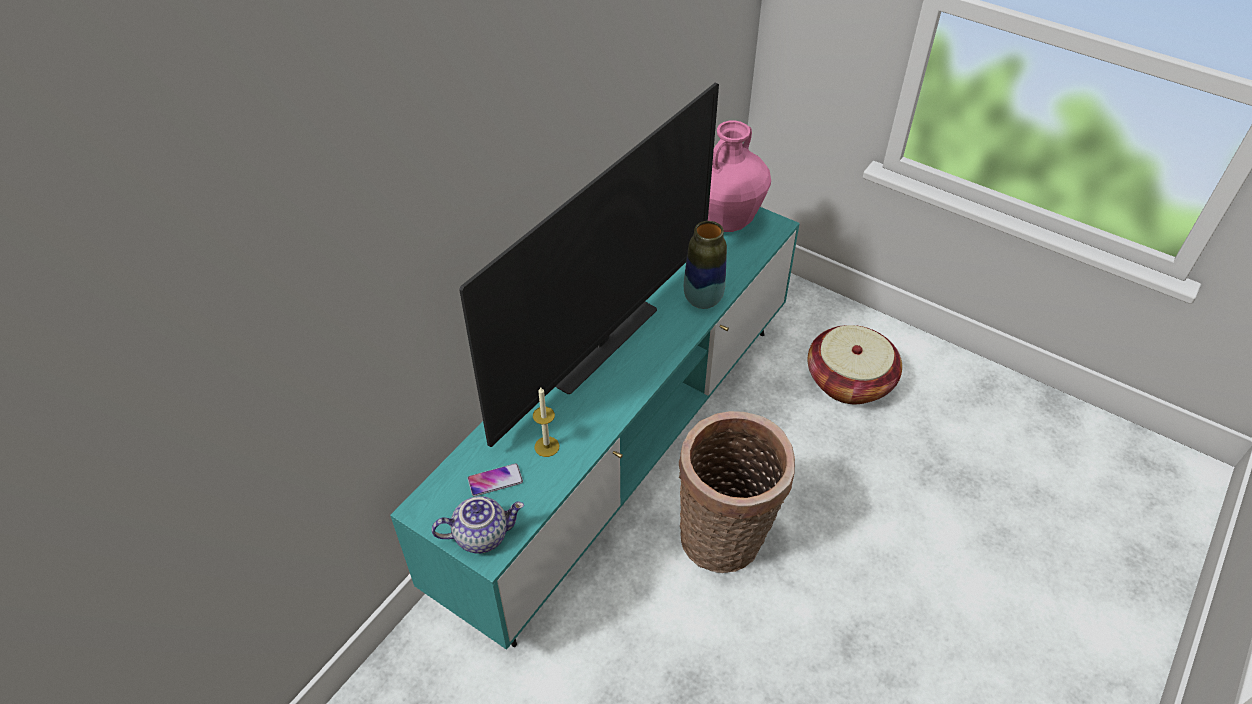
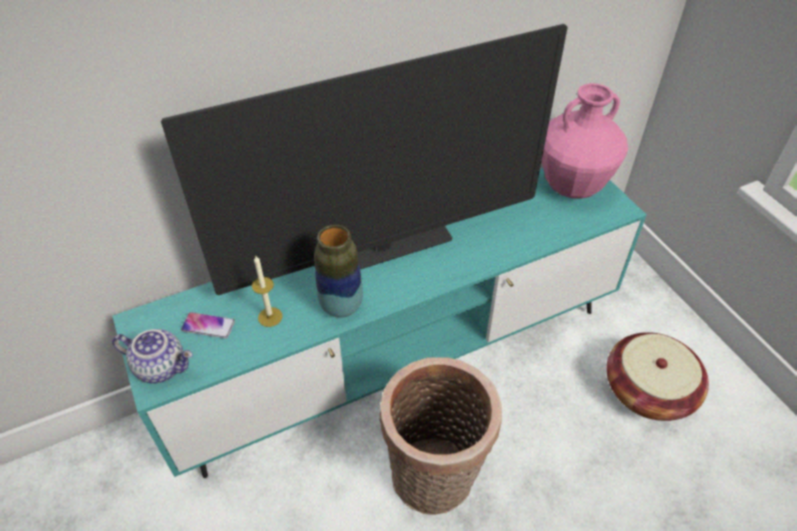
camera: 30 degrees right, 0 degrees up
(703, 299) = (501, 248): vase -> vase (341, 306)

